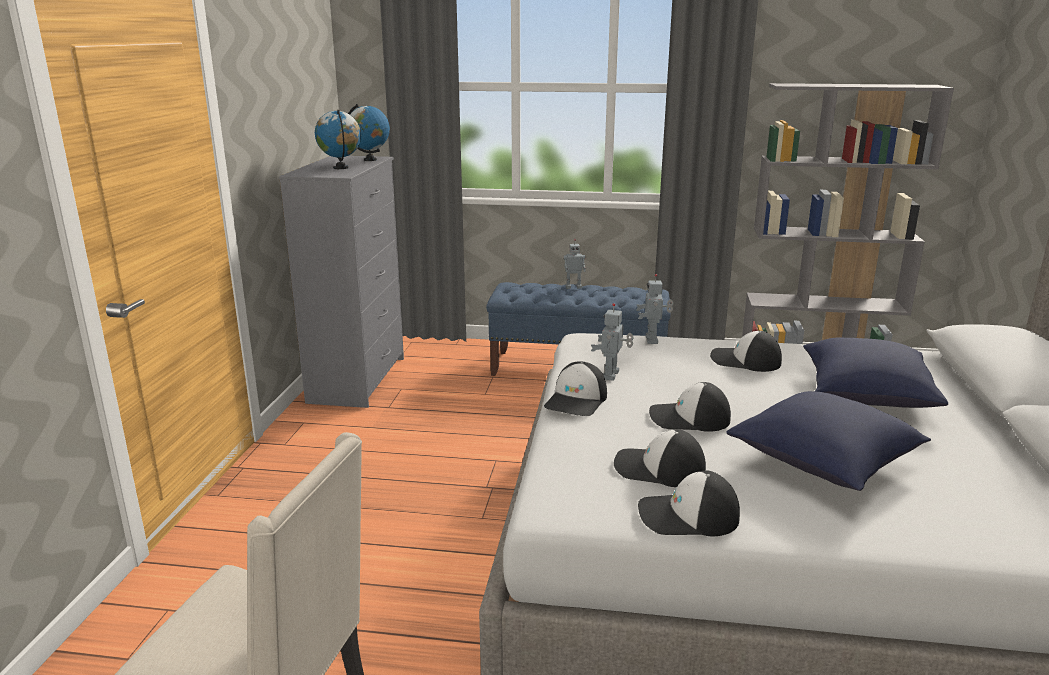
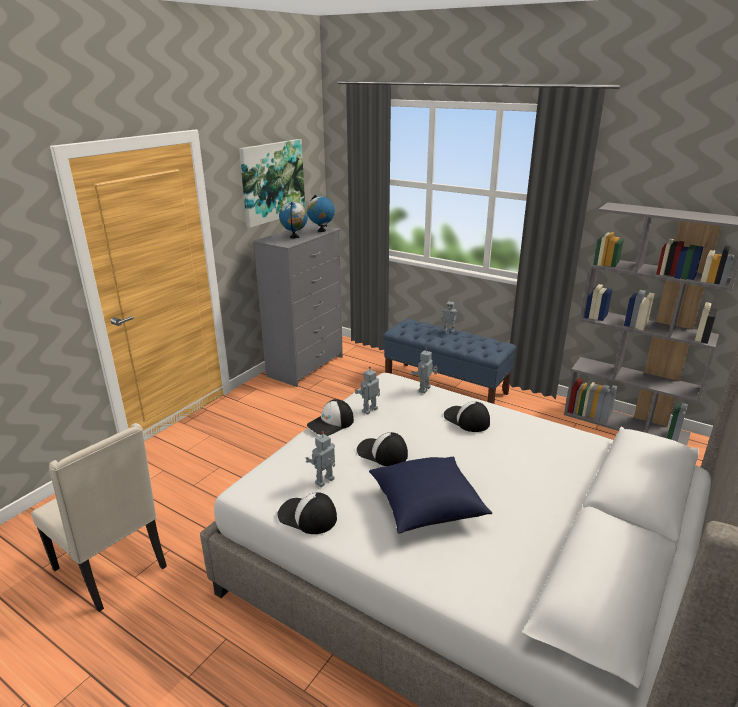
camera: 25 degrees right, 5 degrees up
(287, 85) = (272, 181): none -> picture
(658, 468) = (325, 482): cap -> toy robot
(865, 395) = (518, 467): blue pillow -> none

